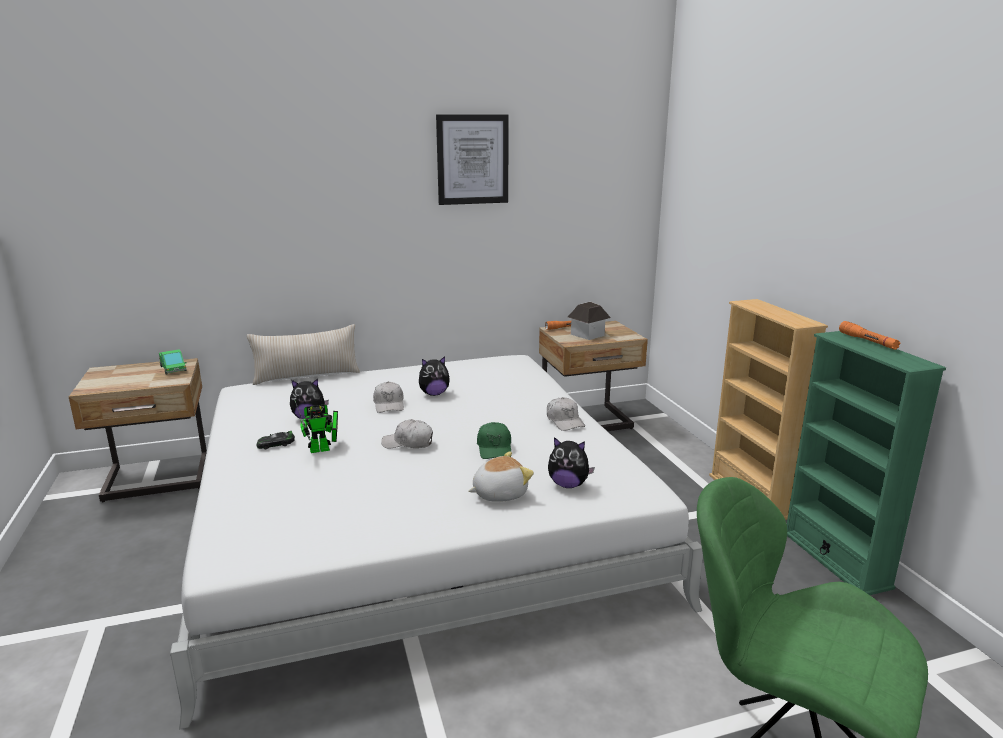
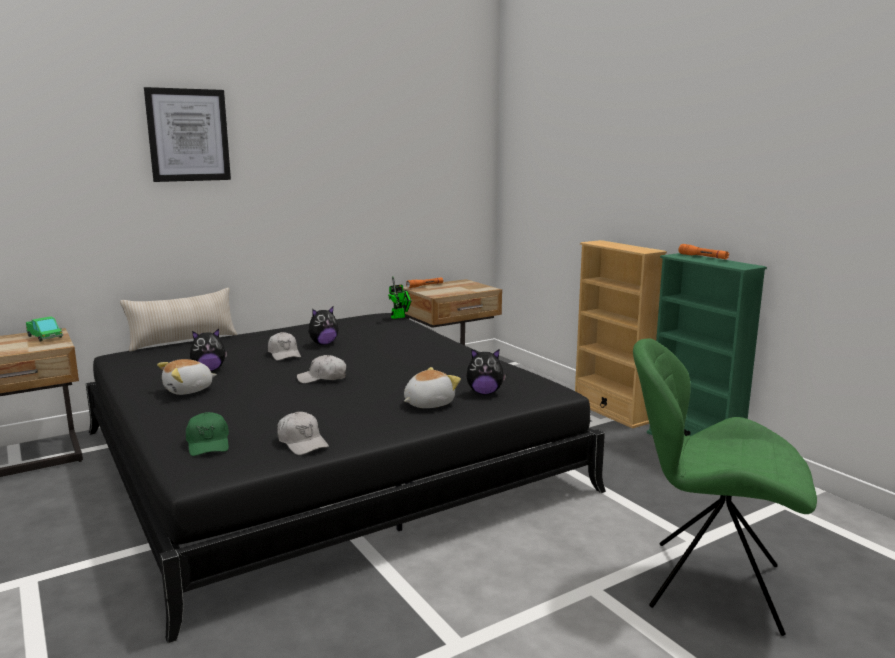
camera: 15 degrees left, 5 degrees down
(276, 444) = (189, 390): toy car -> plush toy
(323, 449) = (241, 389): toy robot -> toy robot (400, 317)
(415, 519) = (323, 460): white bed -> black bed
(472, 159) = (335, 129): picture -> picture (188, 135)
(494, 448) = (405, 375): green cap -> green cap (208, 443)
(565, 421) = (455, 353): white cap -> white cap (302, 442)
(588, 334) = (448, 289): toy house -> none

